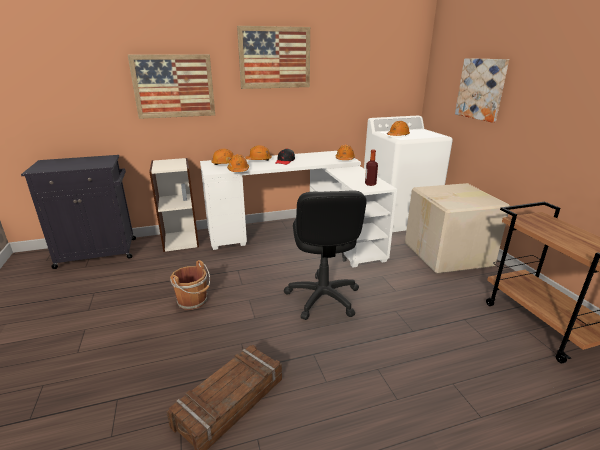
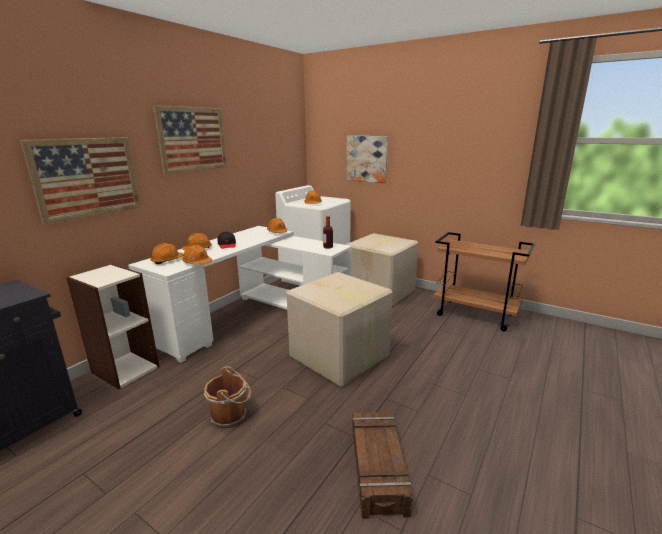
camera: 40 degrees left, 5 degrees down
(322, 298) = (339, 357): black office chair -> cardboard box

